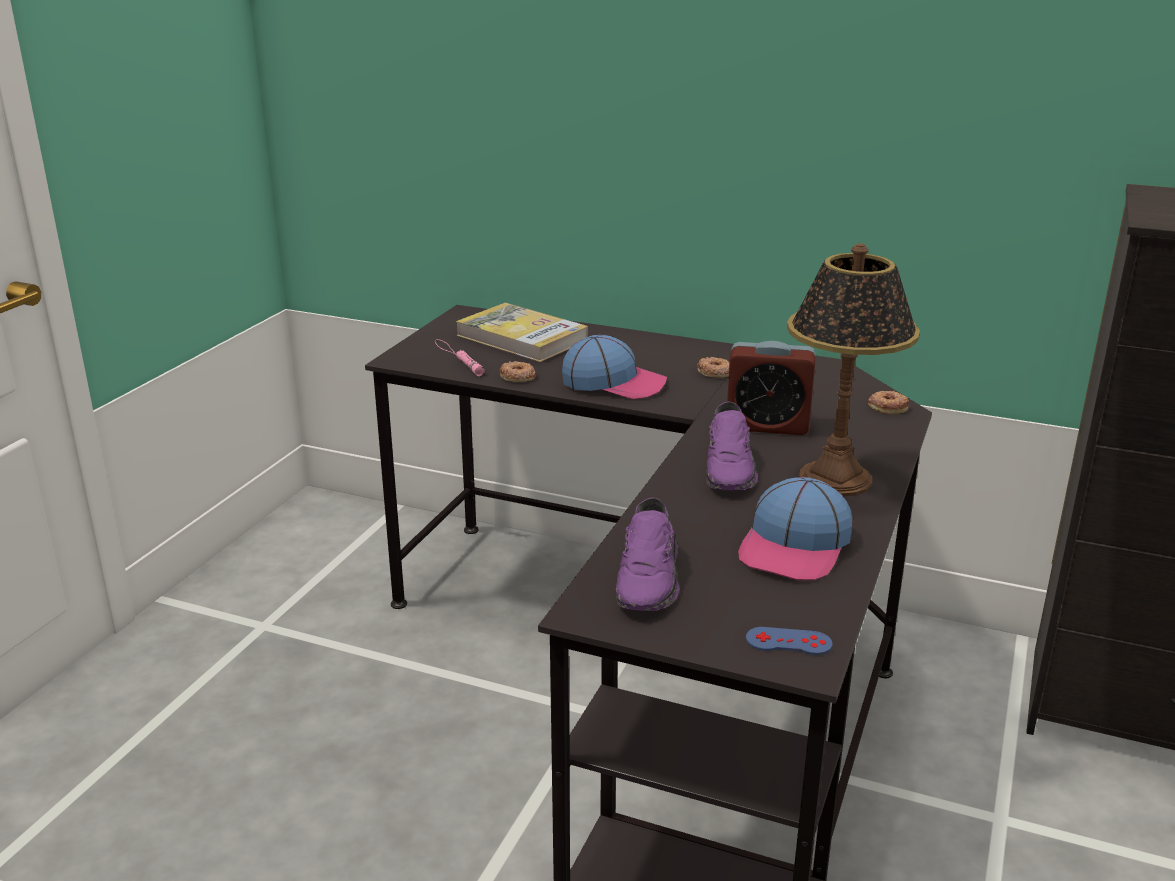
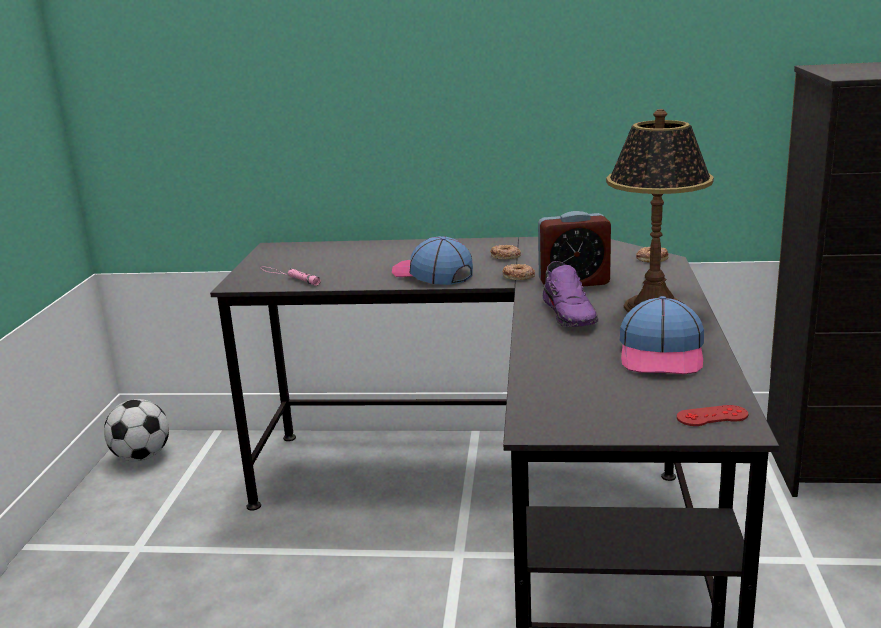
camera: 15 degrees left, 5 degrees down
(309, 521) = (142, 457): none -> football
(517, 376) = (349, 281): donut -> donut (518, 276)
(522, 338) = (333, 256): book -> none
(614, 382) = (432, 273): cap -> cap turned 135 degrees counterclockwise
(650, 579) = (570, 395): purple shoe -> none
(788, 642) = (712, 416): blue game controller -> red game controller

